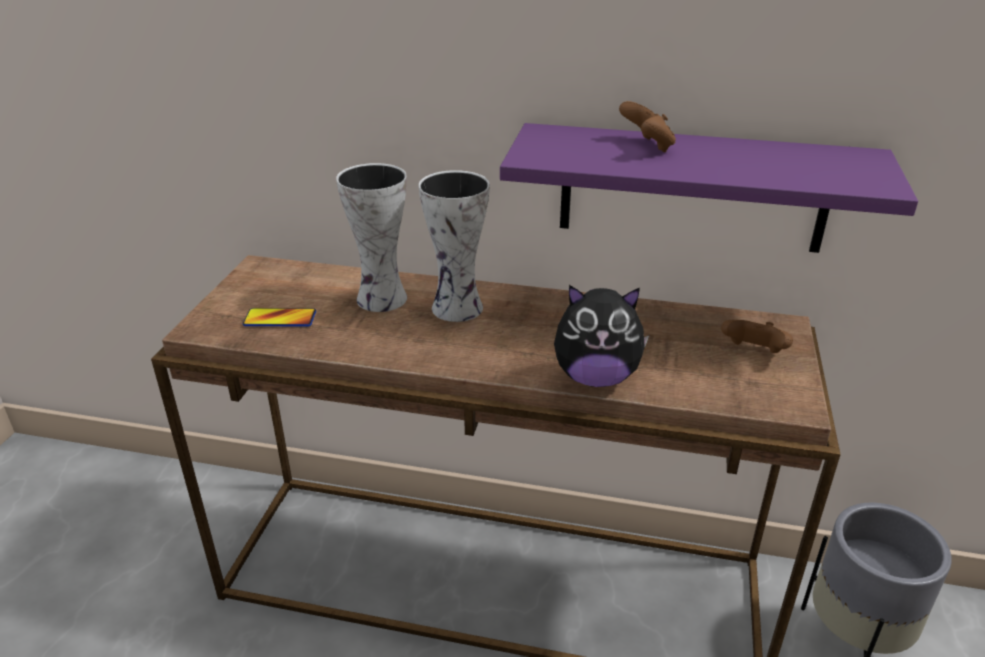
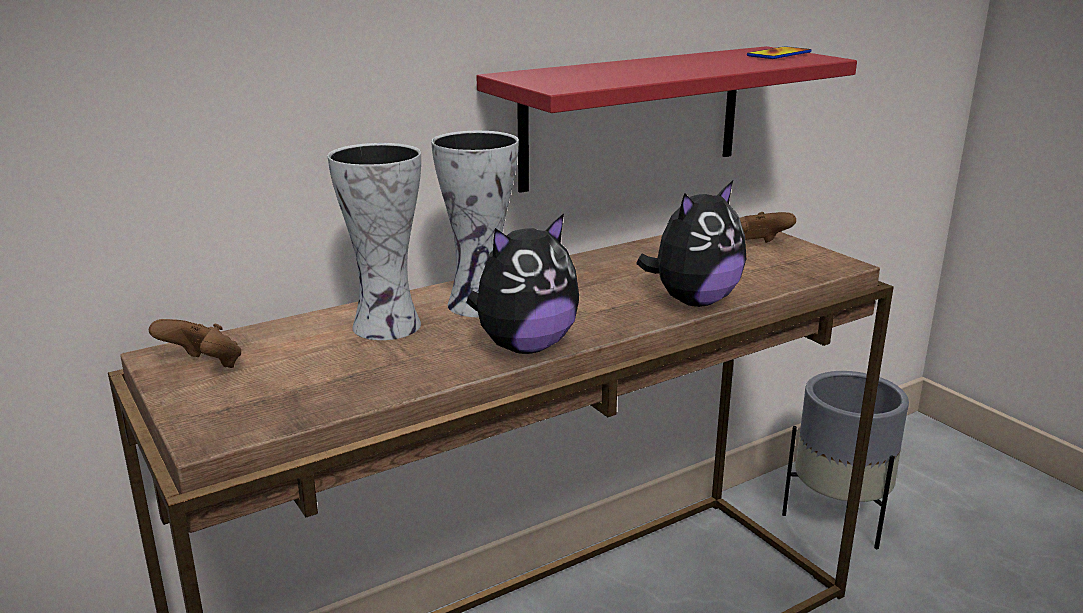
camera: 45 degrees left, 10 degrees down
(280, 319) = (305, 384): phone -> phone (779, 55)
(422, 354) = (524, 346): none -> plush toy
(647, 146) = (623, 68): brown game controller -> brown game controller (204, 367)
(692, 188) = (633, 116): purple shelf -> red shelf

